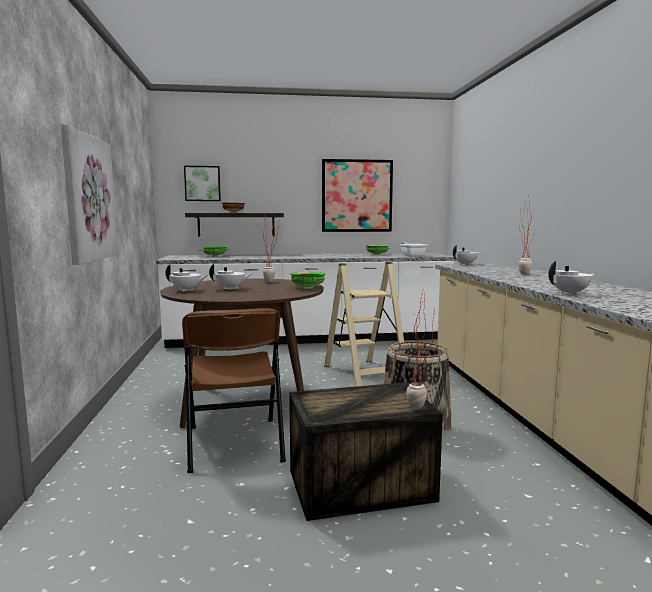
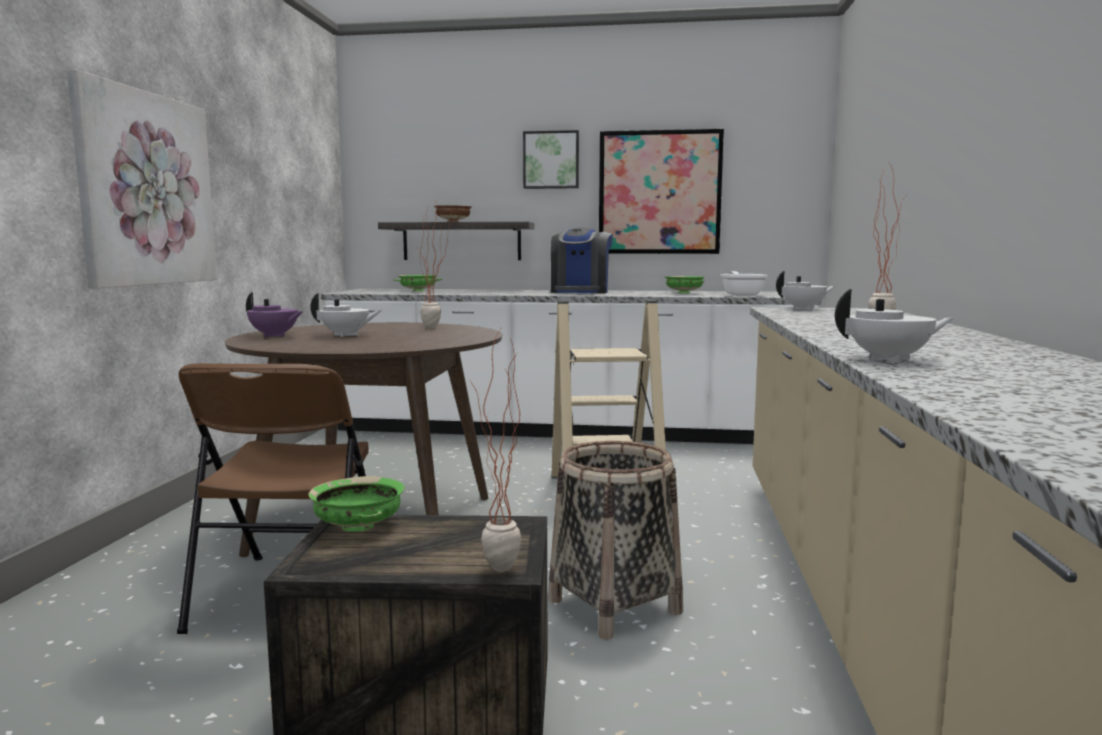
camera: 15 degrees right, 0 degrees up
(186, 290) = (274, 335): white teapot -> purple teapot
(202, 183) = (411, 177): picture -> picture (551, 160)
(307, 288) = (468, 338): green bowl -> green bowl (358, 526)
(317, 255) = (581, 292): none -> coffee machine

